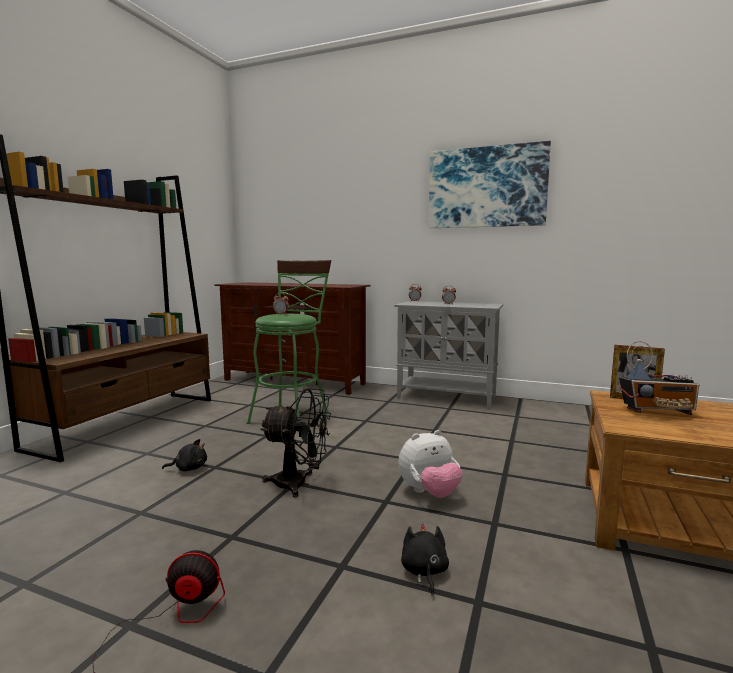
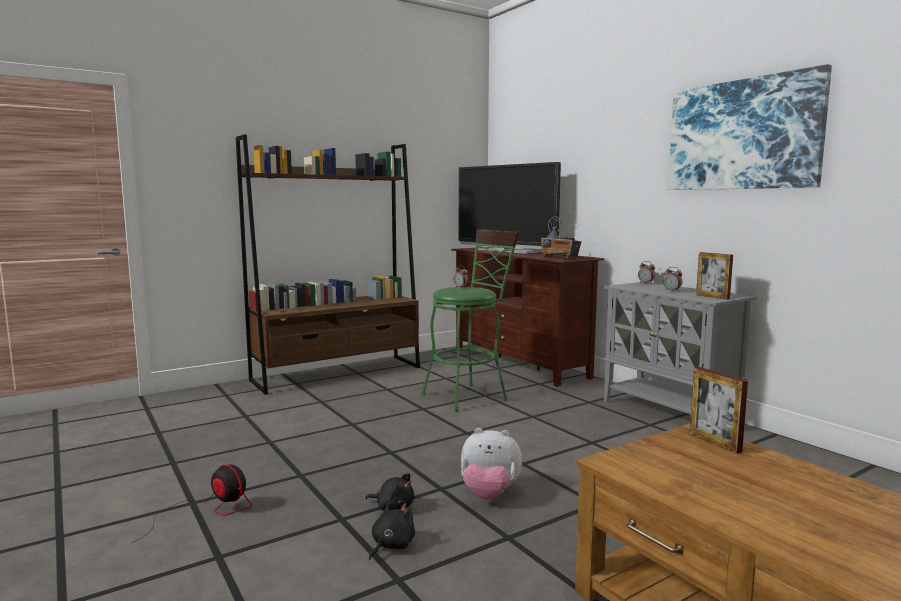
camera: 35 degrees right, 0 degrees up
(189, 468) = (333, 420): black plush toy -> black plush toy (393, 507)
(274, 283) = (507, 251): none -> television
(299, 484) = (393, 454): black fan -> none
(484, 305) = (712, 297): none -> picture frame
(657, 412) = (701, 460): radio -> radio (560, 258)

